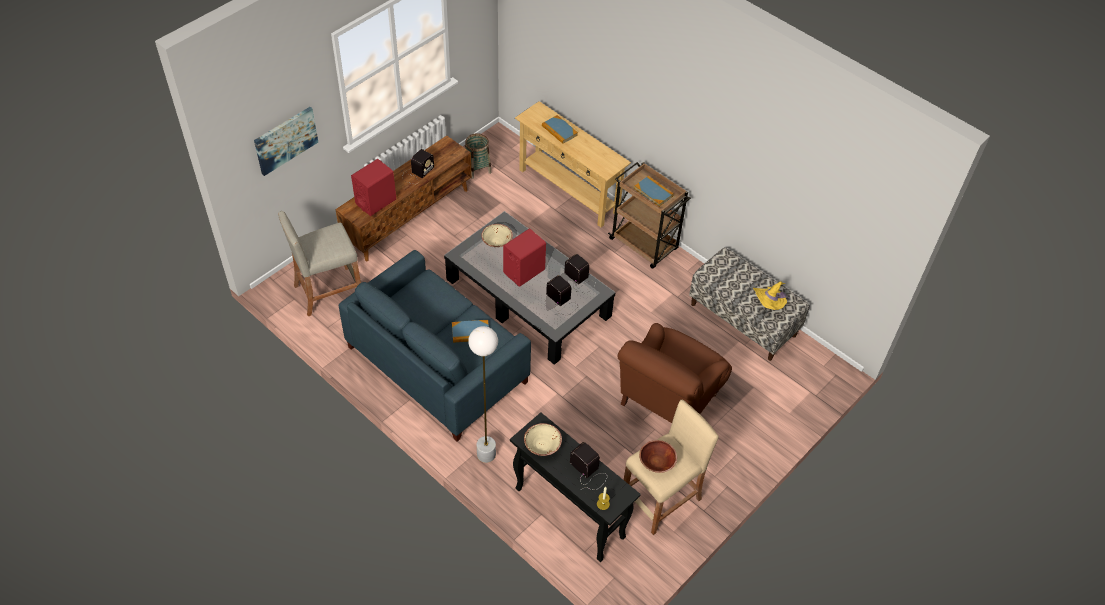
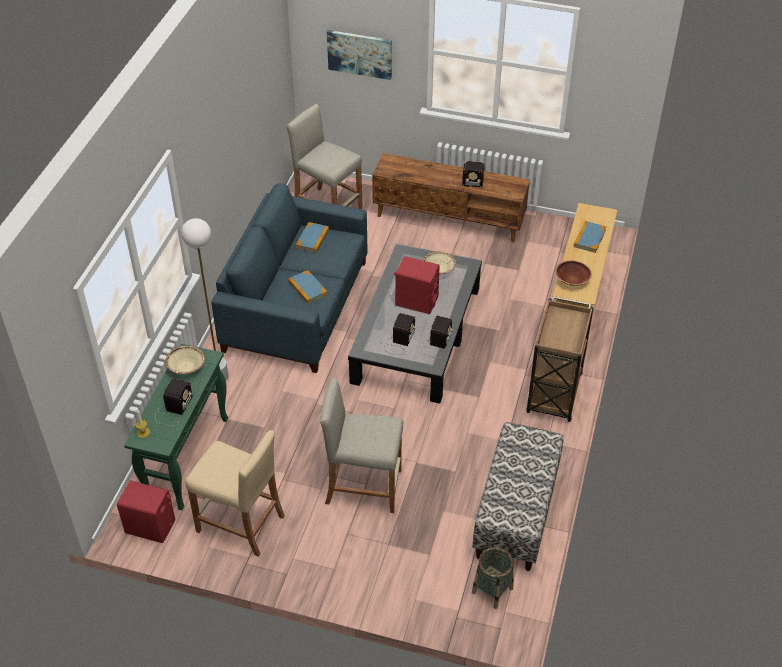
camera: 65 degrees right, 5 degrees down
(376, 201) = (410, 171): red speaker -> red speaker (150, 526)
(477, 169) = (547, 238): basket -> basket (492, 590)
(568, 512) = (188, 458): black console table -> green console table
(653, 192) = (561, 332): book -> book (312, 239)
(657, 462) = (220, 461): brown bowl -> brown bowl (572, 280)
(668, 400) = (363, 486): brown armchair -> beige stool
(769, 305) = (507, 500): yellow hat -> none

